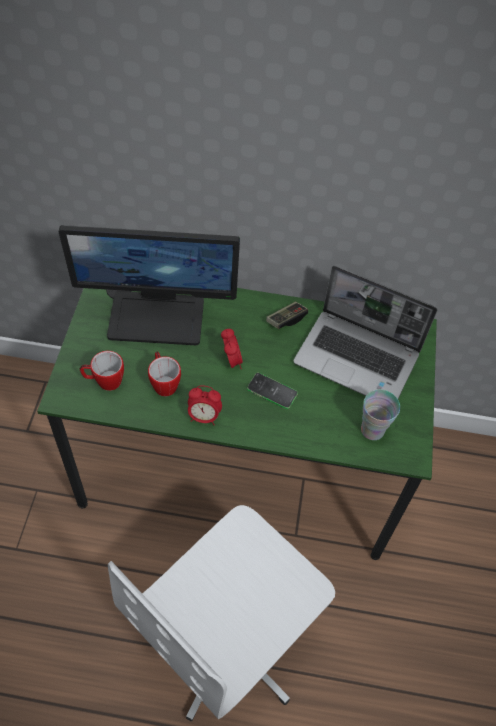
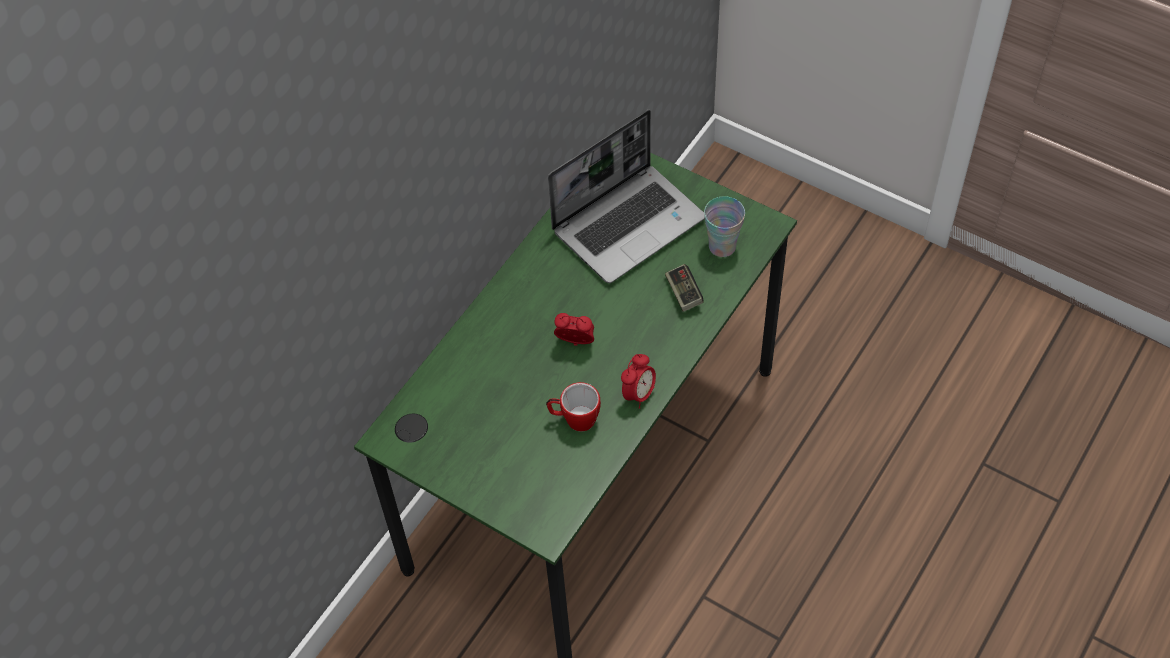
camera: 60 degrees left, 0 degrees up
(104, 381) = (544, 480): mug -> none
(157, 316) = (475, 397): monitor -> none
(229, 642) = (807, 555): white office chair -> none
(272, 391) = (634, 318): phone -> none
(286, 319) = (543, 270): game controller -> game controller (683, 293)

